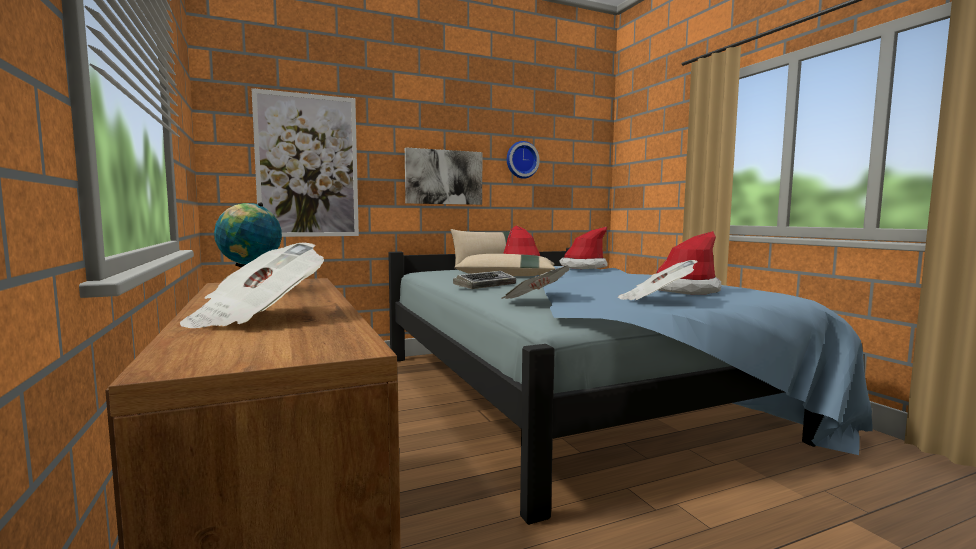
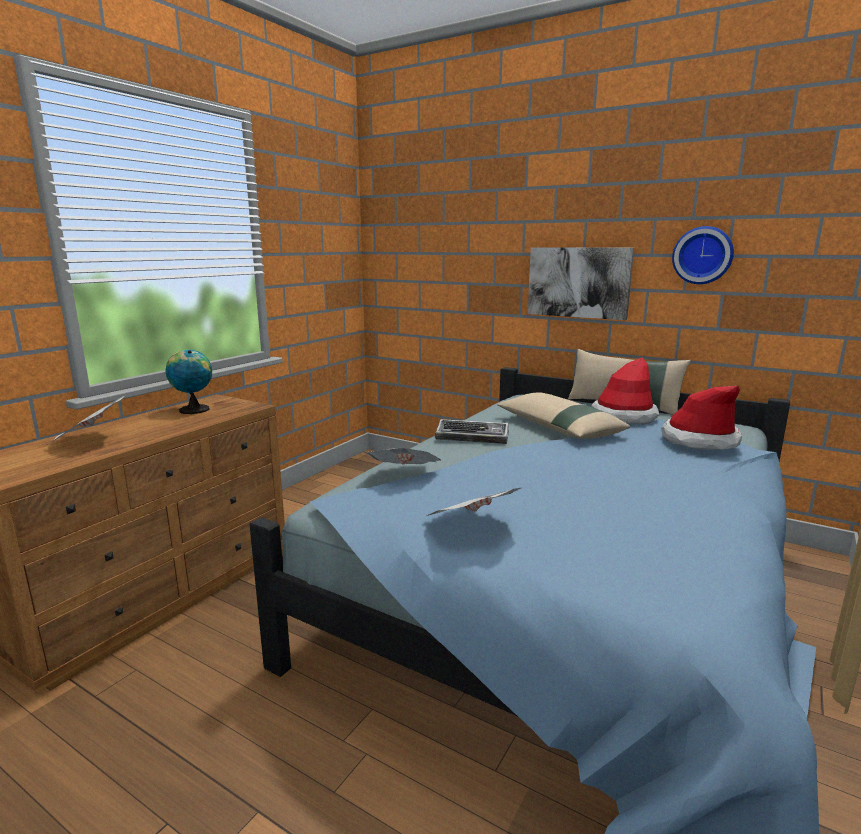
camera: 55 degrees right, 10 degrees up
(307, 166) = (438, 271): picture -> none
(684, 290) = (594, 530): hat -> none

